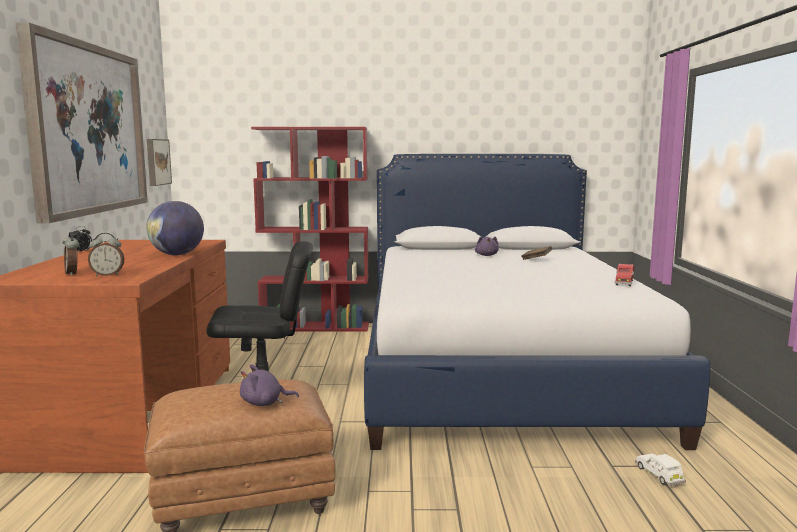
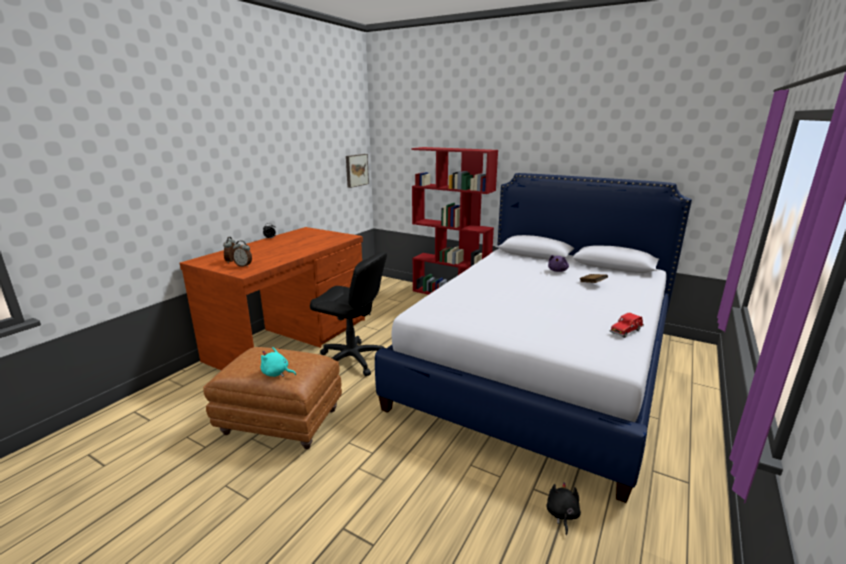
camera: 30 degrees right, 10 degrees up
(88, 129) = (285, 158): picture -> none
(177, 254) = (309, 249): globe -> none
(264, 403) = (277, 373): purple plush toy -> turquoise plush toy
(659, 476) = (562, 515): white toy car -> black plush toy

